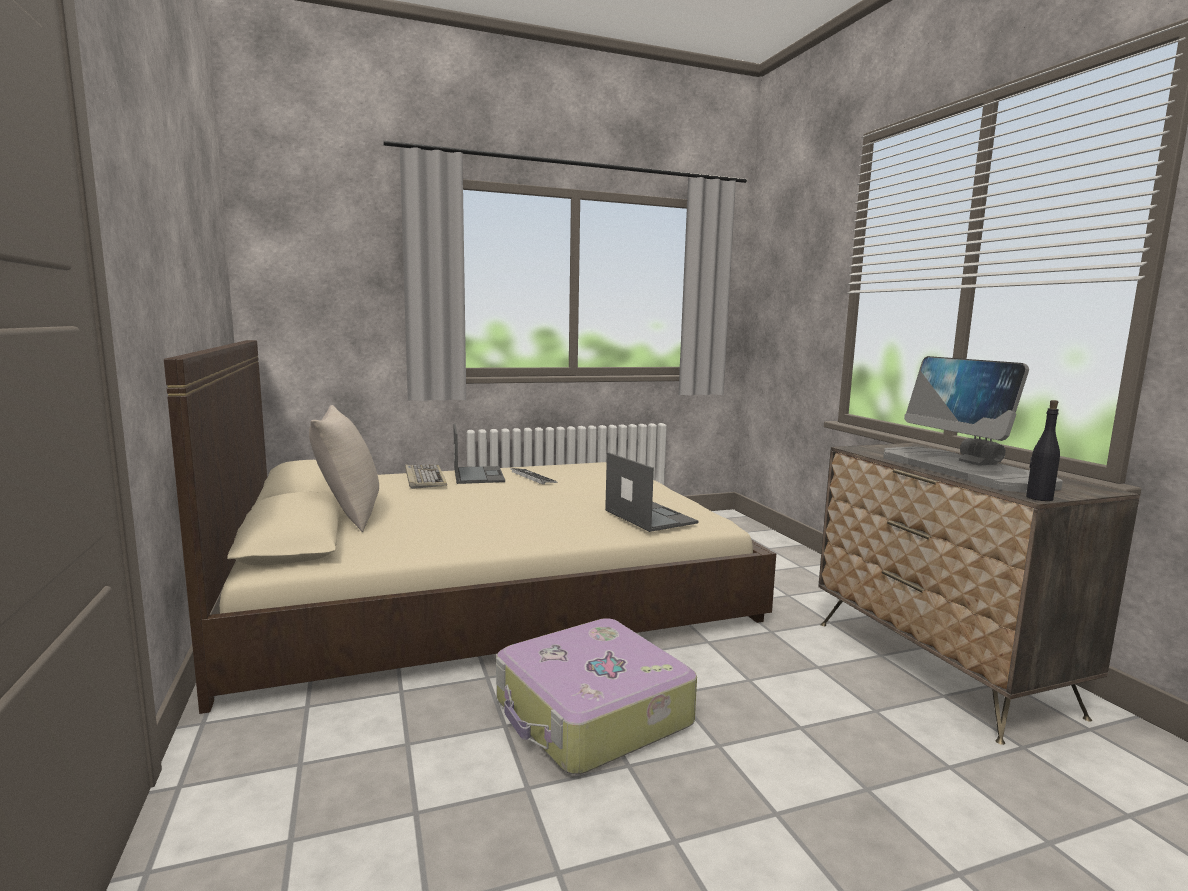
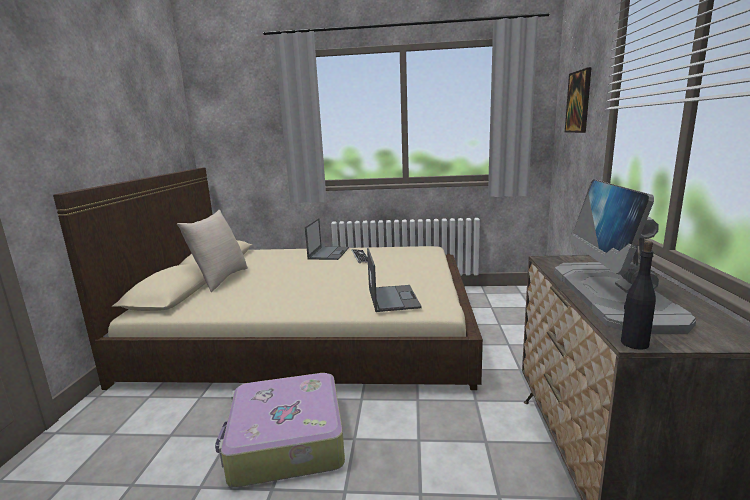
camera: 25 degrees right, 5 degrees up
(424, 479) = (294, 254): keyboard -> none
(793, 284) = (579, 102): none -> picture

